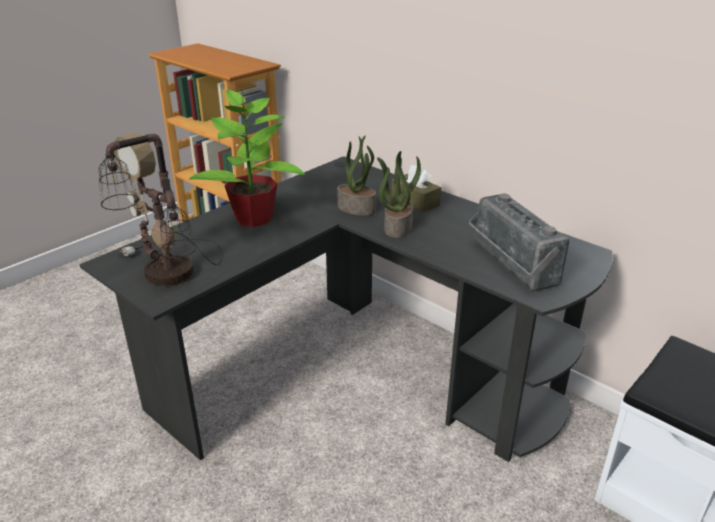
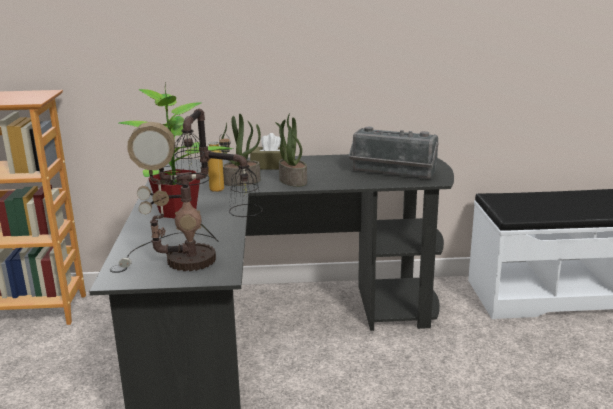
camera: 45 degrees left, 10 degrees down
(323, 211) = (222, 190): none -> bottle

